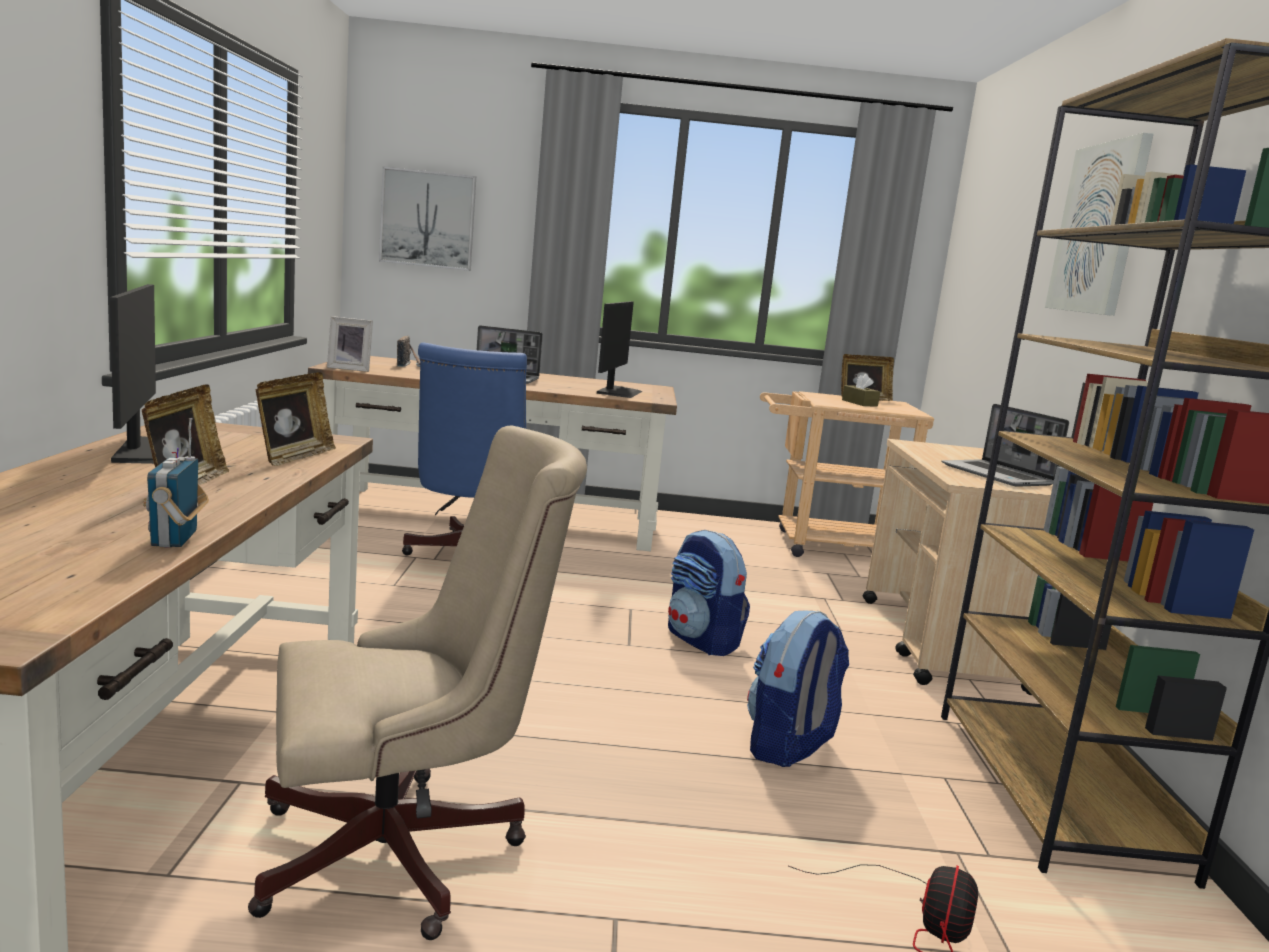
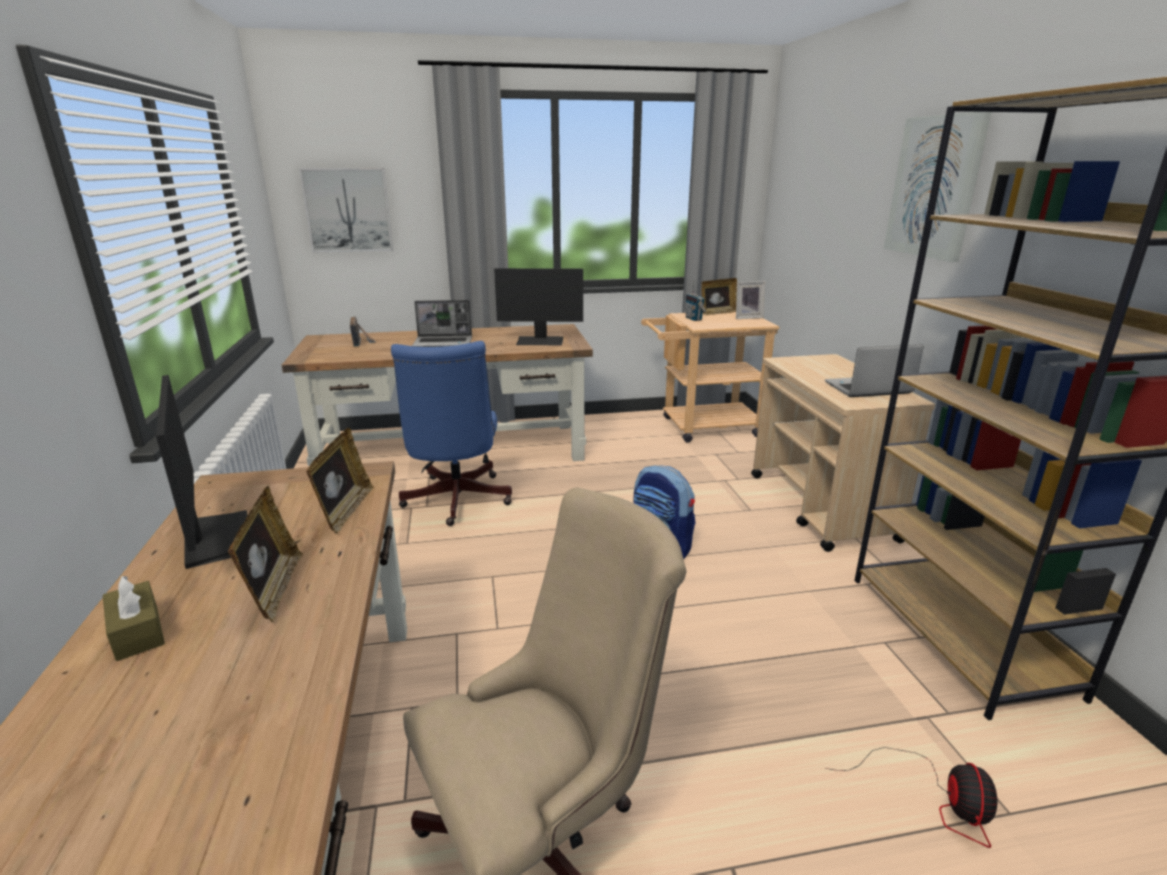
camera: 10 degrees left, 10 degrees up
(176, 539) = (314, 691): radio -> radio (693, 319)
(350, 369) = (317, 358): picture frame -> picture frame (747, 317)
(618, 392) = (540, 341): monitor -> monitor turned 90 degrees clockwise
(789, 747) = (770, 641): backpack -> none
(859, 403) = (719, 319): brown tissue box -> brown tissue box (137, 632)
(999, 475) = (867, 389): laptop -> laptop turned 120 degrees clockwise

